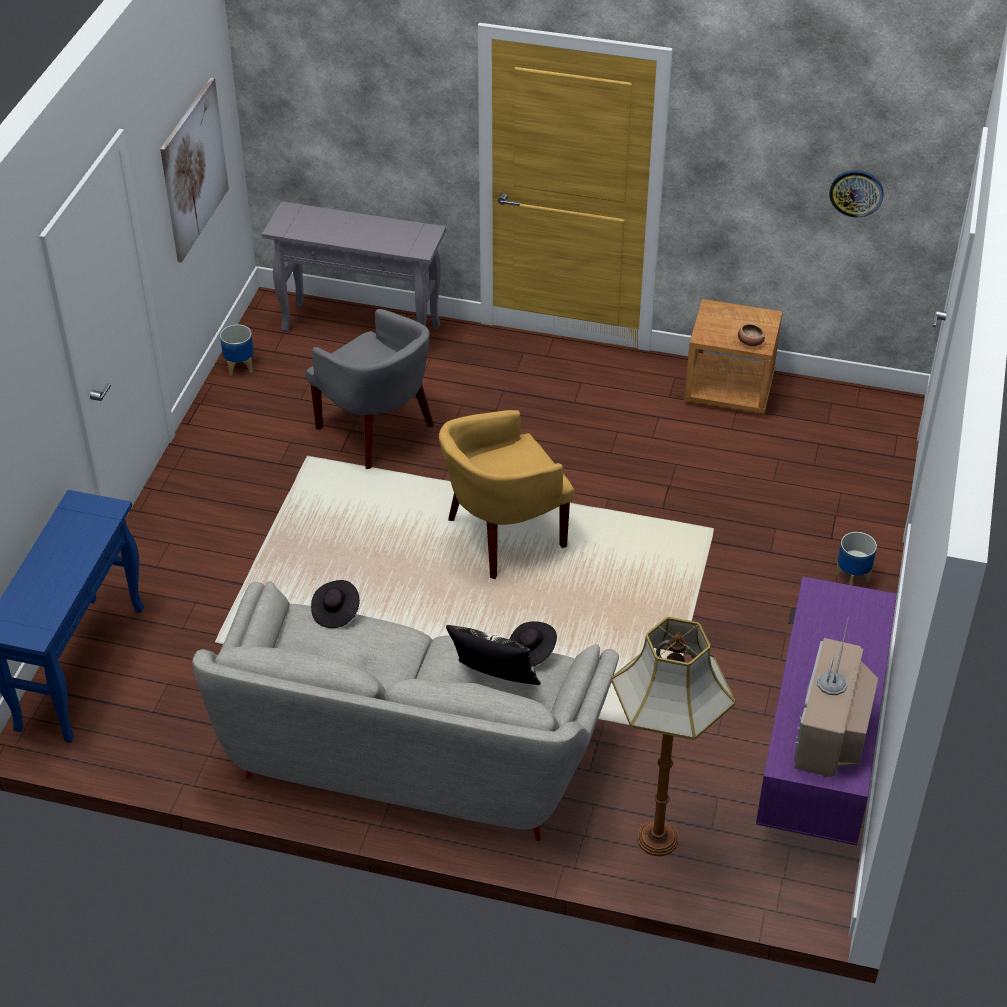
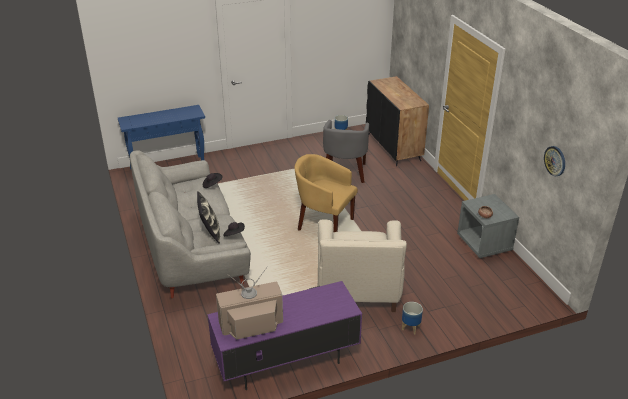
camera: 55 degrees right, 10 degrees down
(194, 169) = (343, 38): picture -> none
(362, 328) = (394, 147): grey console table -> black cabinet
(657, 840) = (197, 330): floor lamp -> none
(722, 590) = (358, 291): none -> beige armchair
(730, 389) = (484, 244): brown nightstand -> grey nightstand

